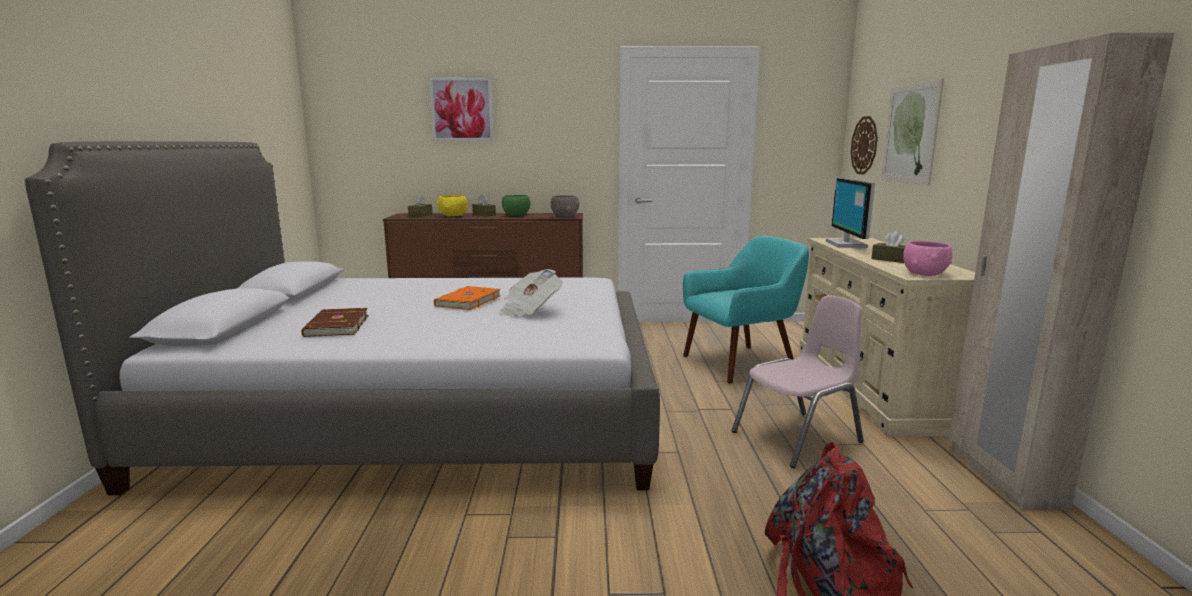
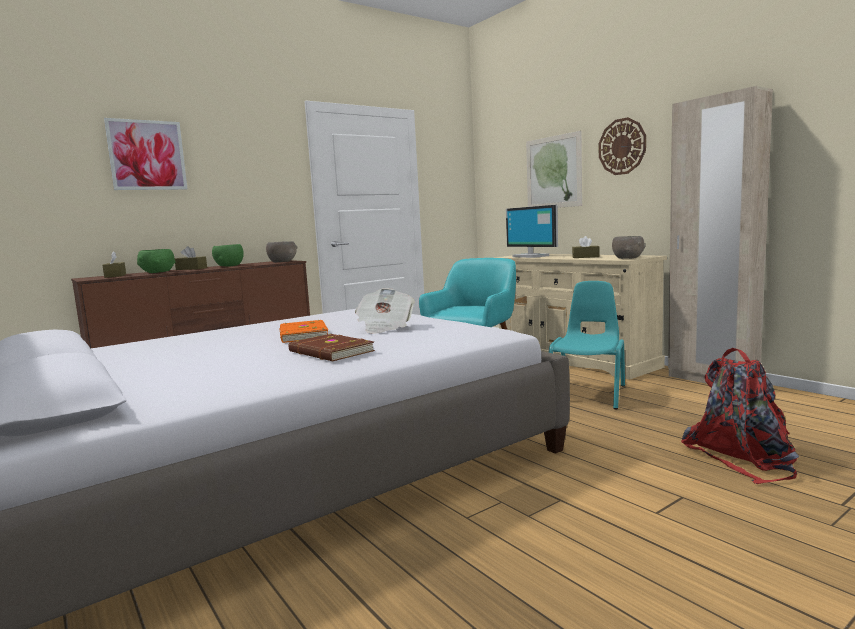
camera: 35 degrees left, 5 degrees down
(335, 326) = (219, 373): brown book -> brown book (330, 352)
(453, 215) = (158, 272): yellow bowl -> green bowl
(798, 438) = (588, 394): pink chair -> turquoise chair
(864, 145) = (502, 187): wall clock -> wall clock (622, 146)
(925, 274) = (628, 258): pink bowl -> grey bowl

